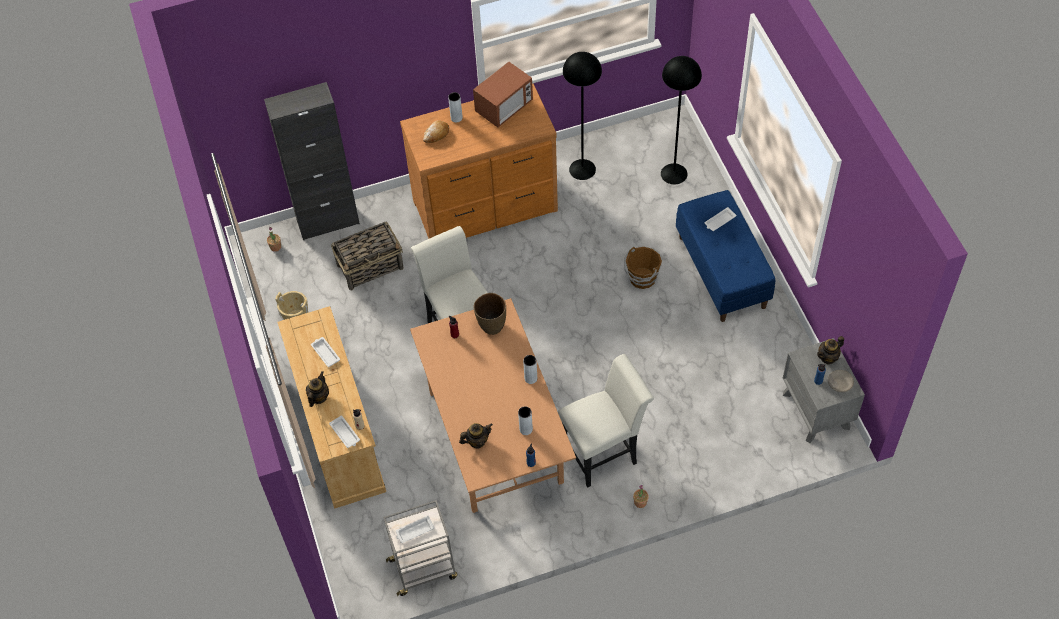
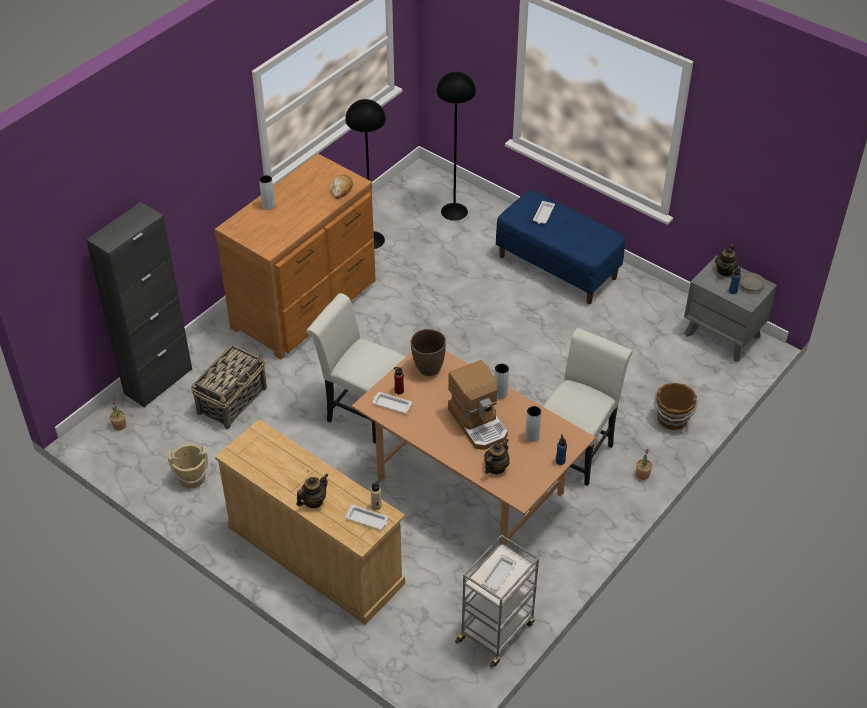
camera: 35 degrees left, 10 degrees down
(318, 397) = (313, 501): teapot -> teapot turned 60 degrees clockwise
(325, 353) = (288, 460): white tray -> white tray (391, 404)
(436, 134) = (260, 226): bread -> bread (341, 189)
(494, 395) = (479, 423): none -> coffee machine
(504, 107) = (307, 181): microwave -> none
(642, 278) = (494, 301): brown bucket -> brown bucket (672, 419)

